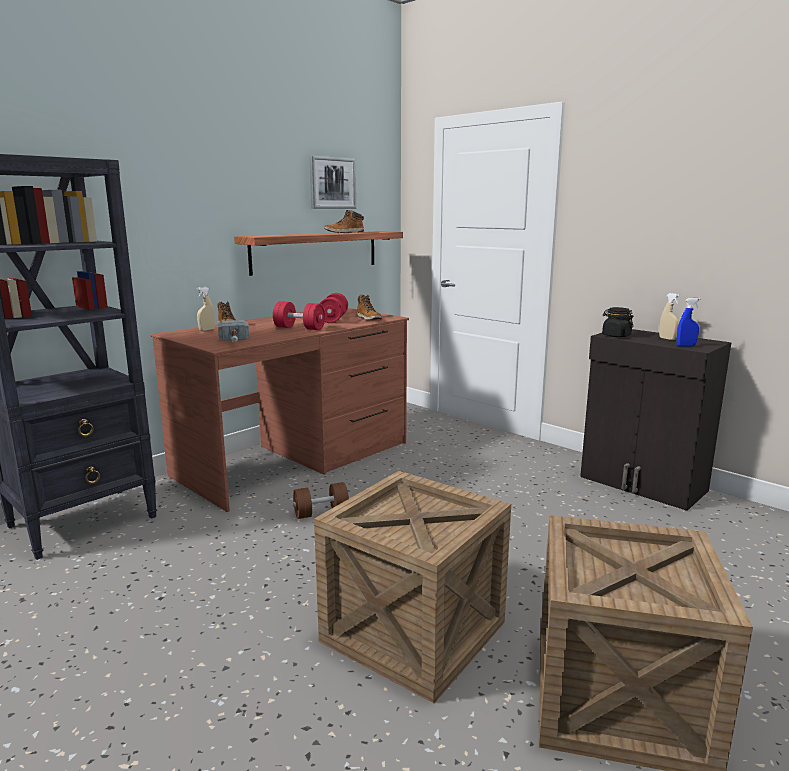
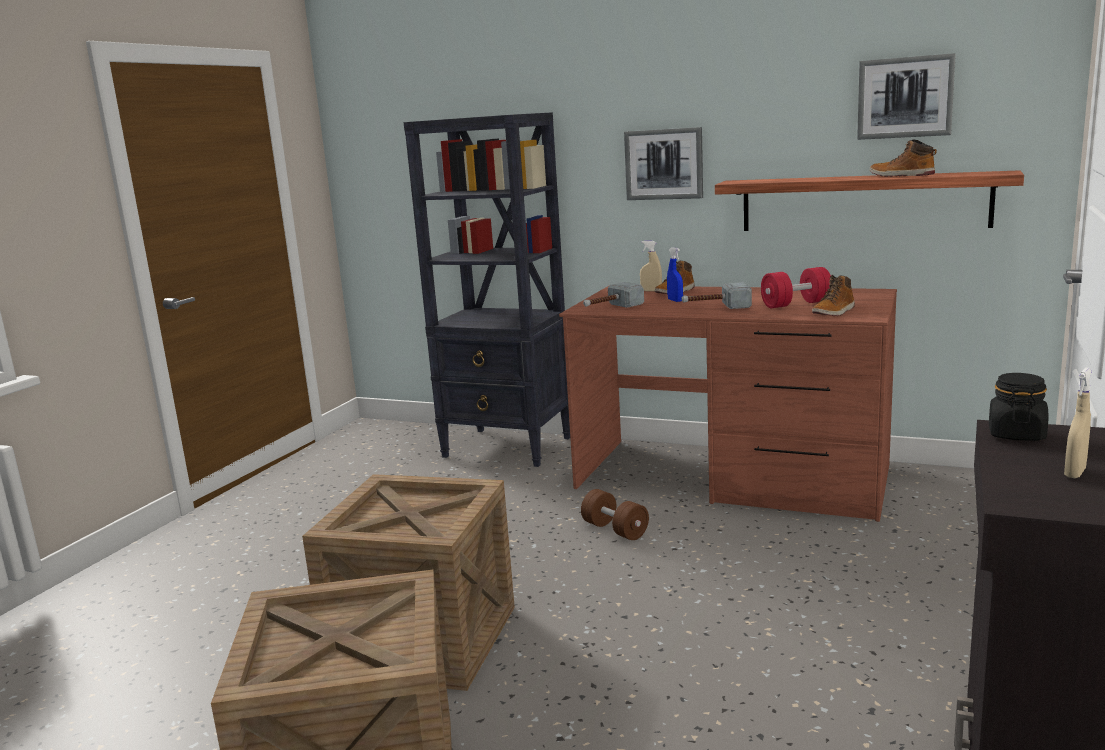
camera: 70 degrees right, 0 degrees up
(186, 222) = (664, 164): none -> picture
(299, 328) = (716, 307): red dumbbell -> hammer
(686, 346) = (1023, 491): blue spray bottle -> blue spray bottle (675, 300)

